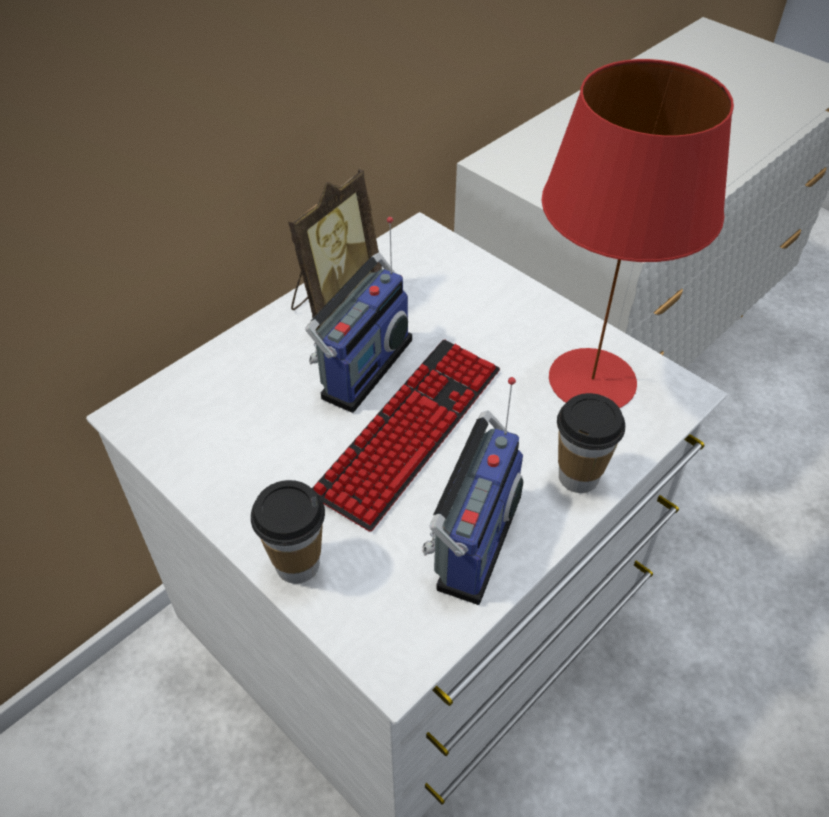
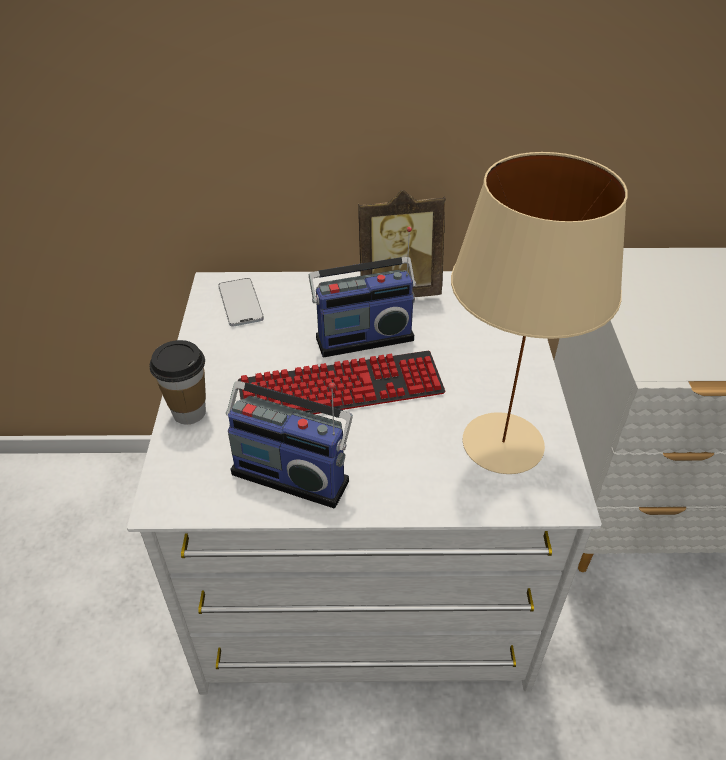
camera: 45 degrees right, 5 degrees down
(191, 416) = (240, 303): none -> phone
(472, 539) = (292, 473): radio -> radio turned 45 degrees clockwise
(578, 476) = (407, 491): cup -> none
(591, 379) = (503, 441): red table lamp -> beige table lamp

